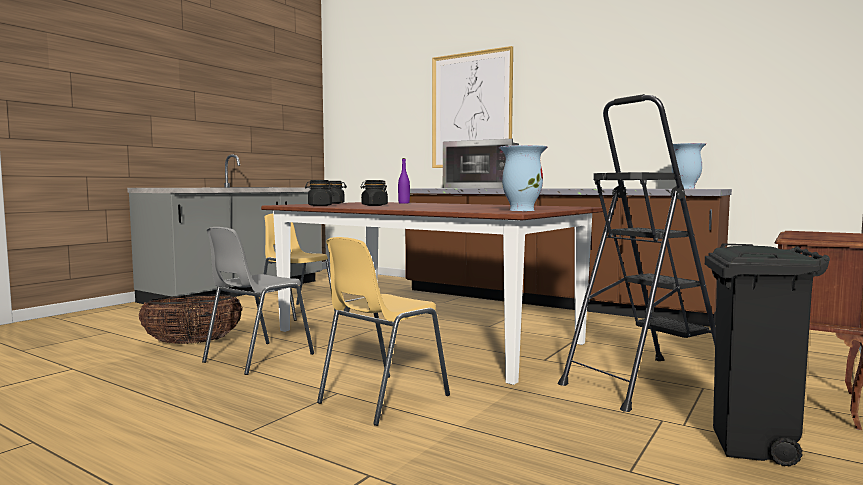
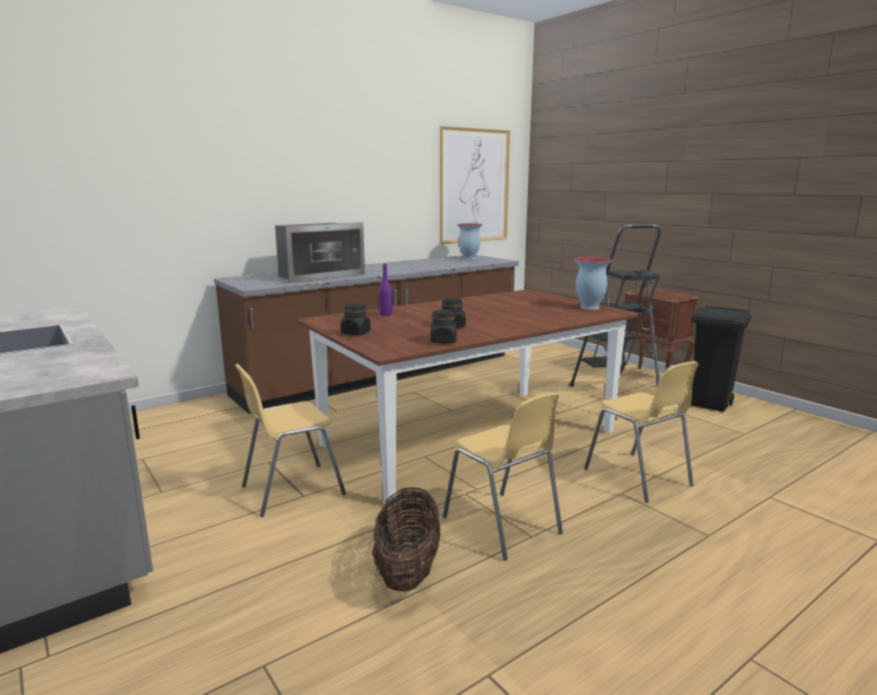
camera: 70 degrees left, 10 degrees up
(257, 358) = (502, 525): grey chair -> yellow chair
(471, 110) = (244, 177): picture -> picture (474, 186)

